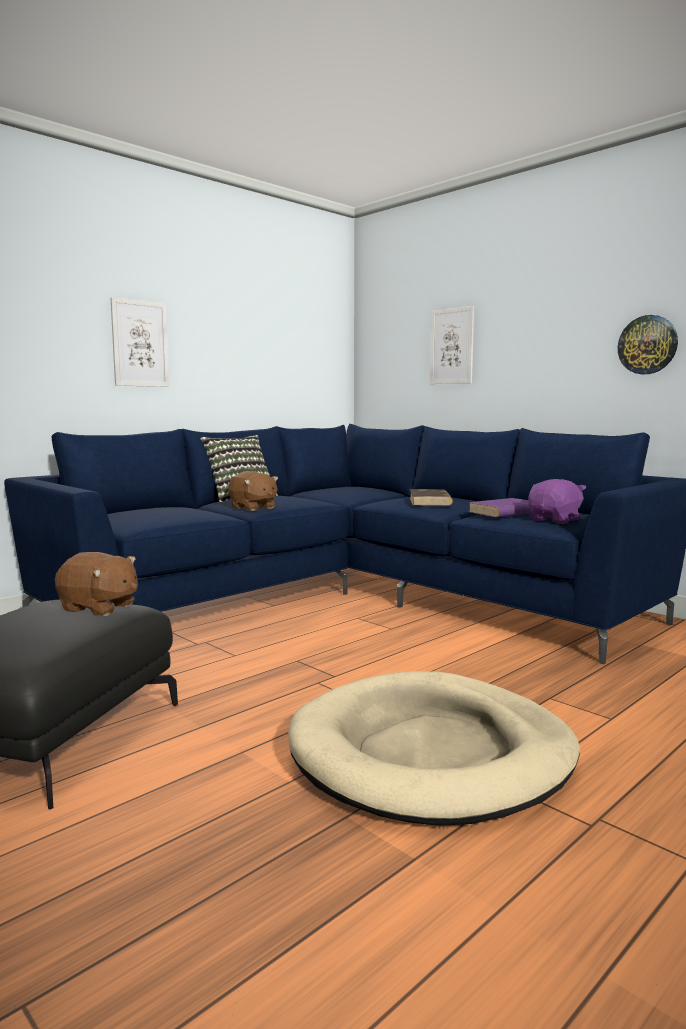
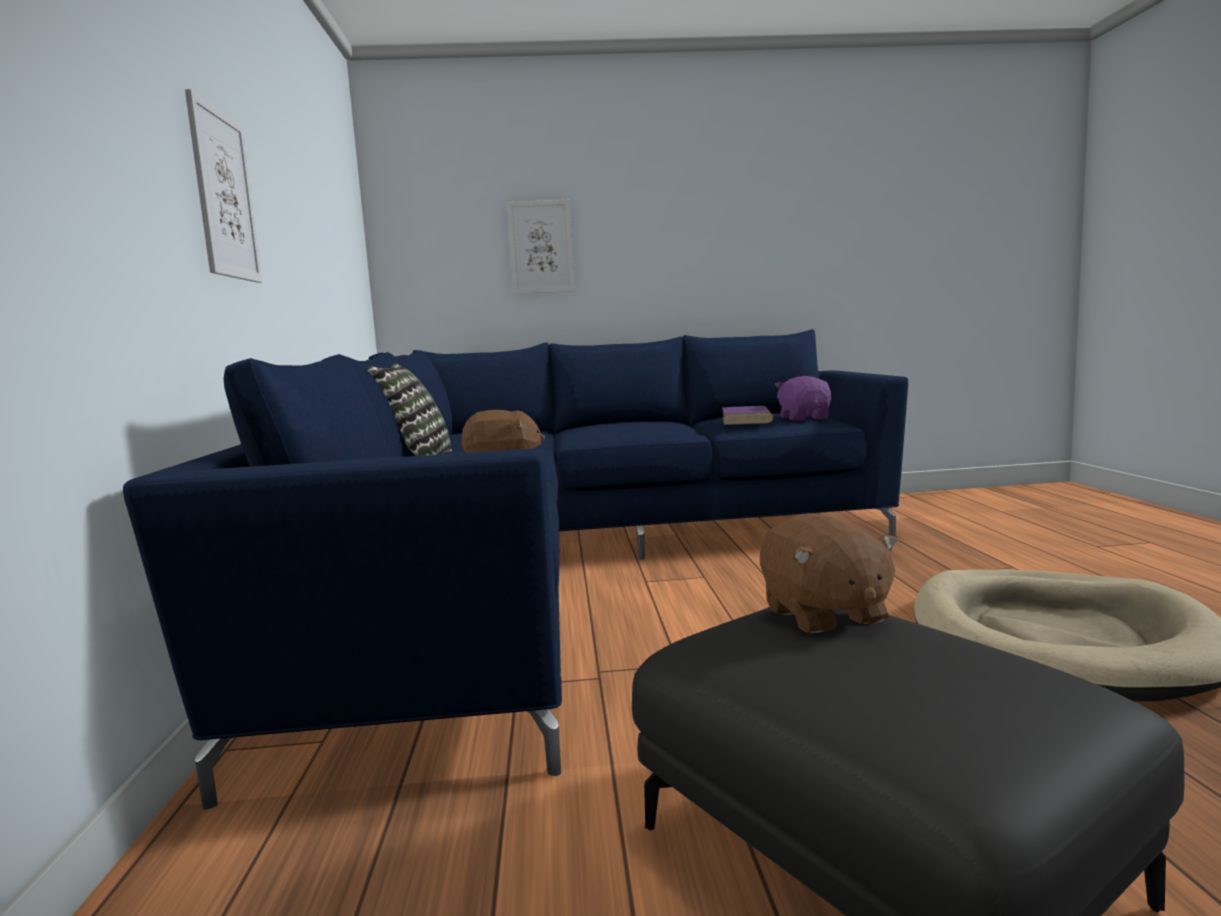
camera: 50 degrees left, 0 degrees up
(99, 608) = (823, 615): brown plush toy -> brown plush toy turned 105 degrees clockwise
(430, 501) = (638, 426): brown book -> none
(647, 345) = (772, 250): wall clock -> none

